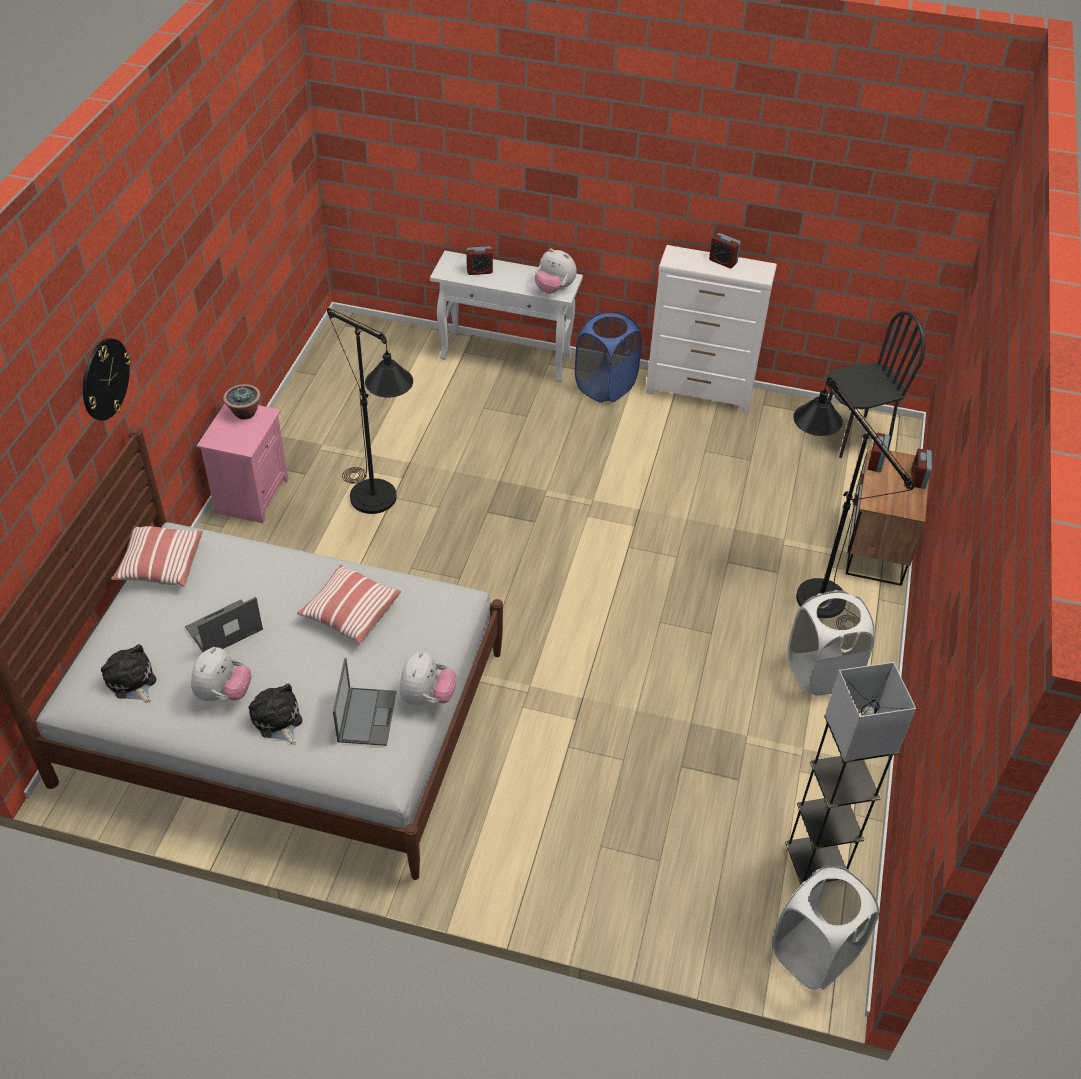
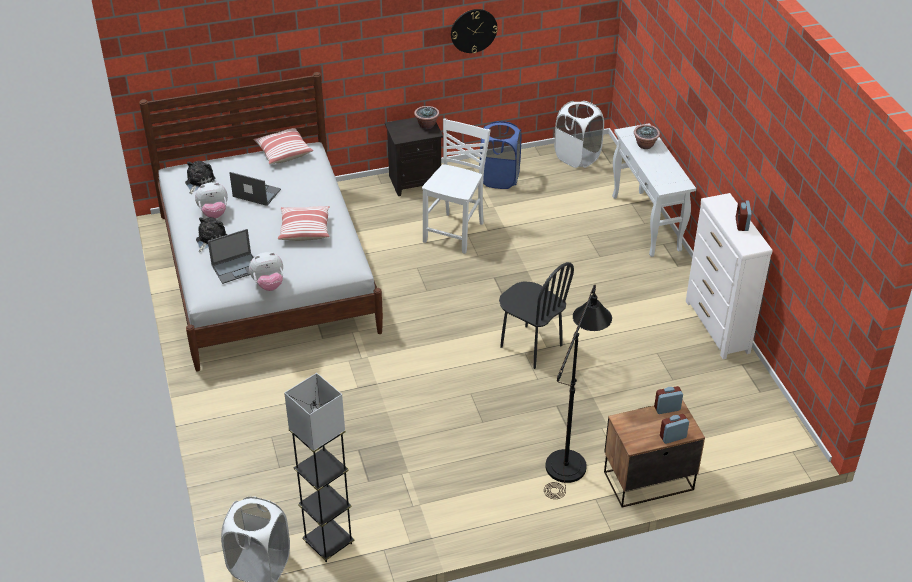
camera: 60 degrees right, 5 degrees down
(104, 379) = (307, 33): wall clock -> wall clock (473, 30)
(251, 495) = (415, 181): pink nightstand -> black nightstand
(380, 505) = (455, 232): black floor lamp -> white chair
(479, 271) = (645, 145): alarm clock -> potted plant
(554, 289) = (664, 182): plush toy -> none
(605, 386) = (670, 279): blue laundry basket -> blue laundry basket (499, 178)
(821, 672) = (495, 491): white laundry basket -> white laundry basket (577, 157)
(853, 437) = (760, 427): black chair -> black chair (531, 346)

